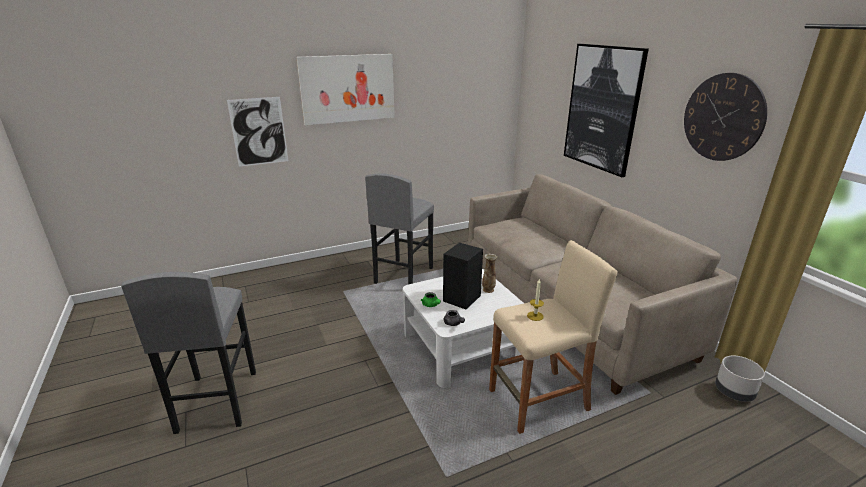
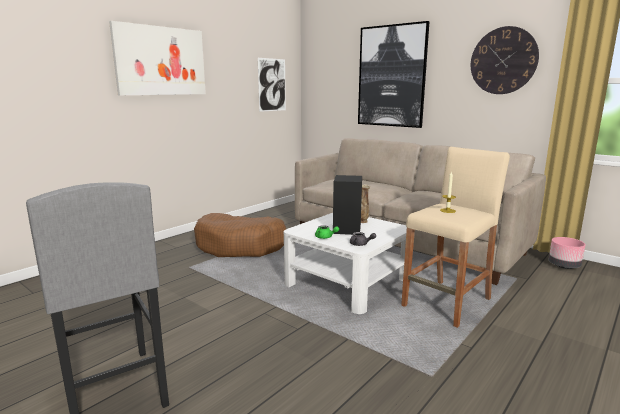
camera: 25 degrees left, 10 degrees down
(259, 131) = (68, 100): picture -> picture (272, 85)
(403, 275) = (241, 246): grey stool -> brown dog bed
(734, 392) = (564, 266): grey planter -> pink planter

